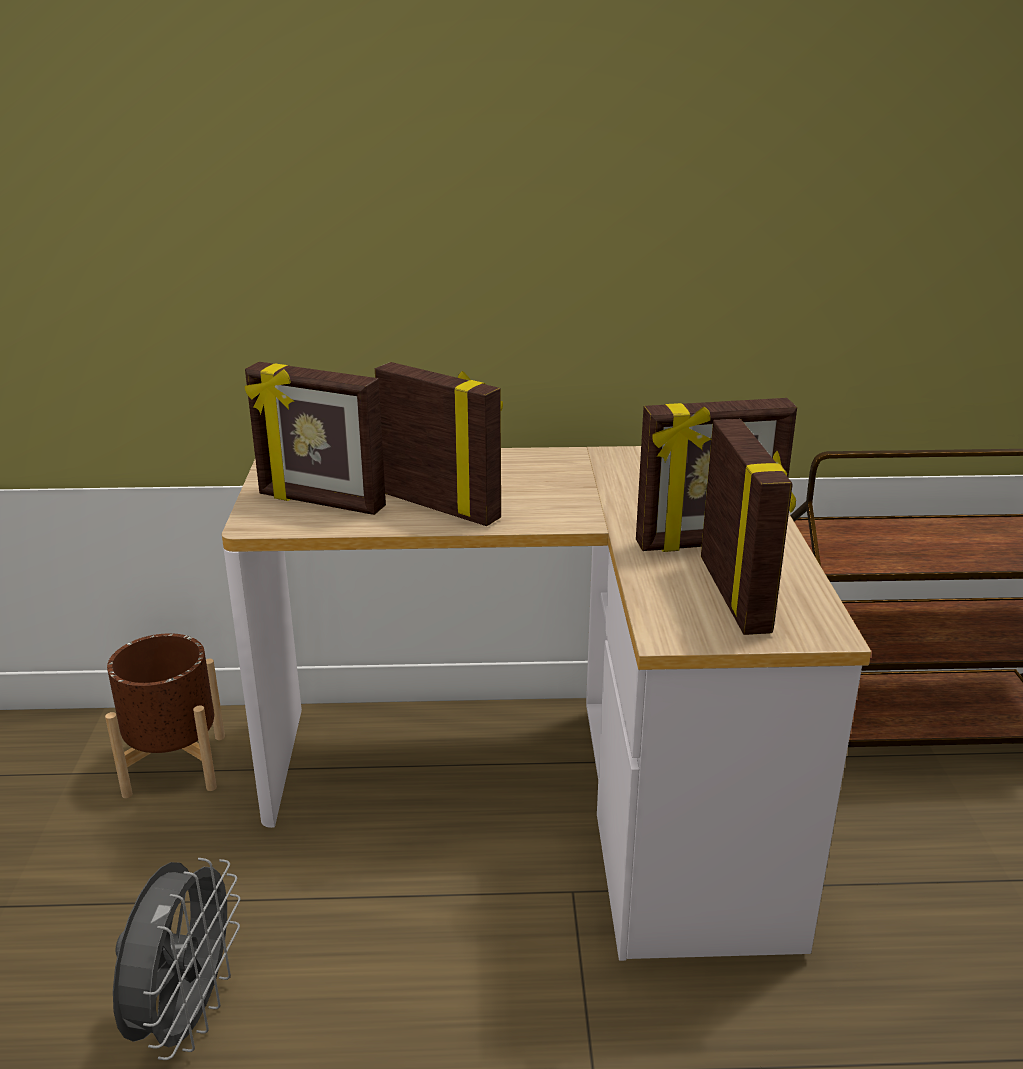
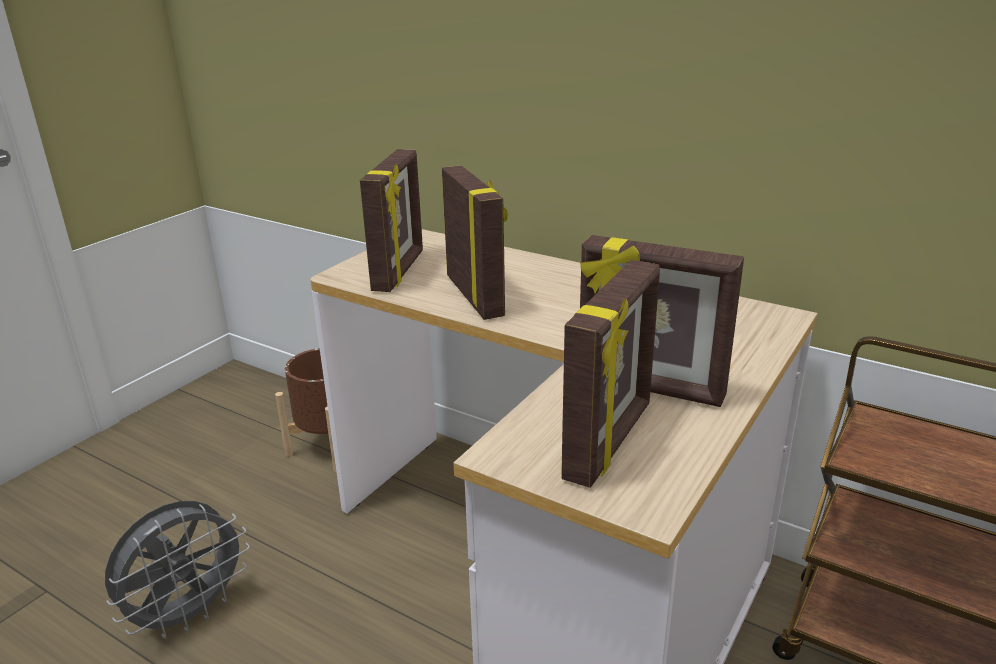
camera: 35 degrees right, 0 degrees up
(320, 502) = (400, 271): picture frame -> picture frame turned 135 degrees counterclockwise

